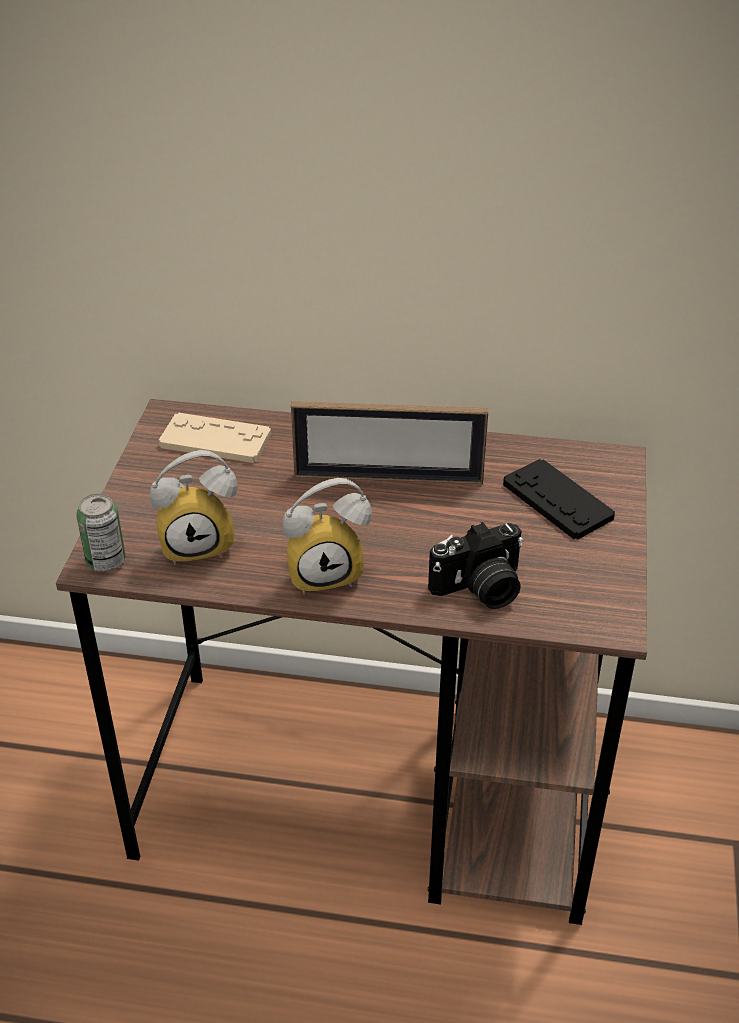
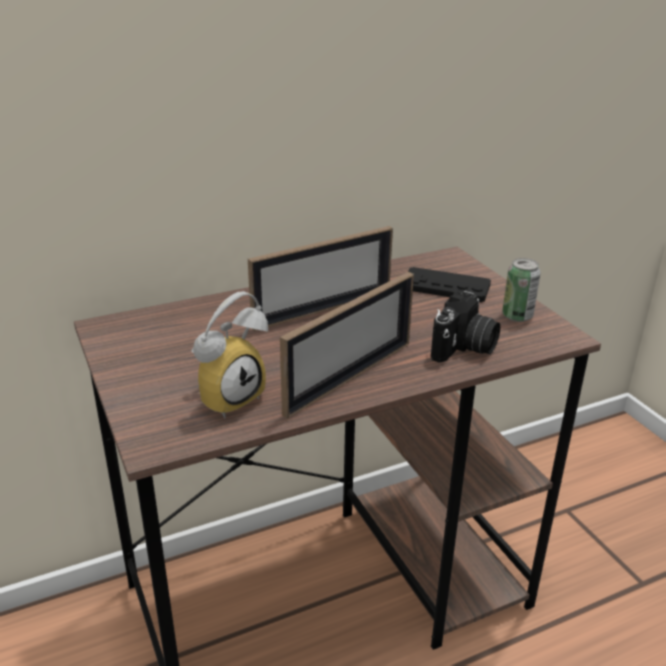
camera: 35 degrees left, 10 degrees down
(106, 561) = (160, 439): can -> can (517, 316)
(215, 440) = (163, 329): beige game controller -> none
(326, 571) = (349, 377): alarm clock -> picture frame

